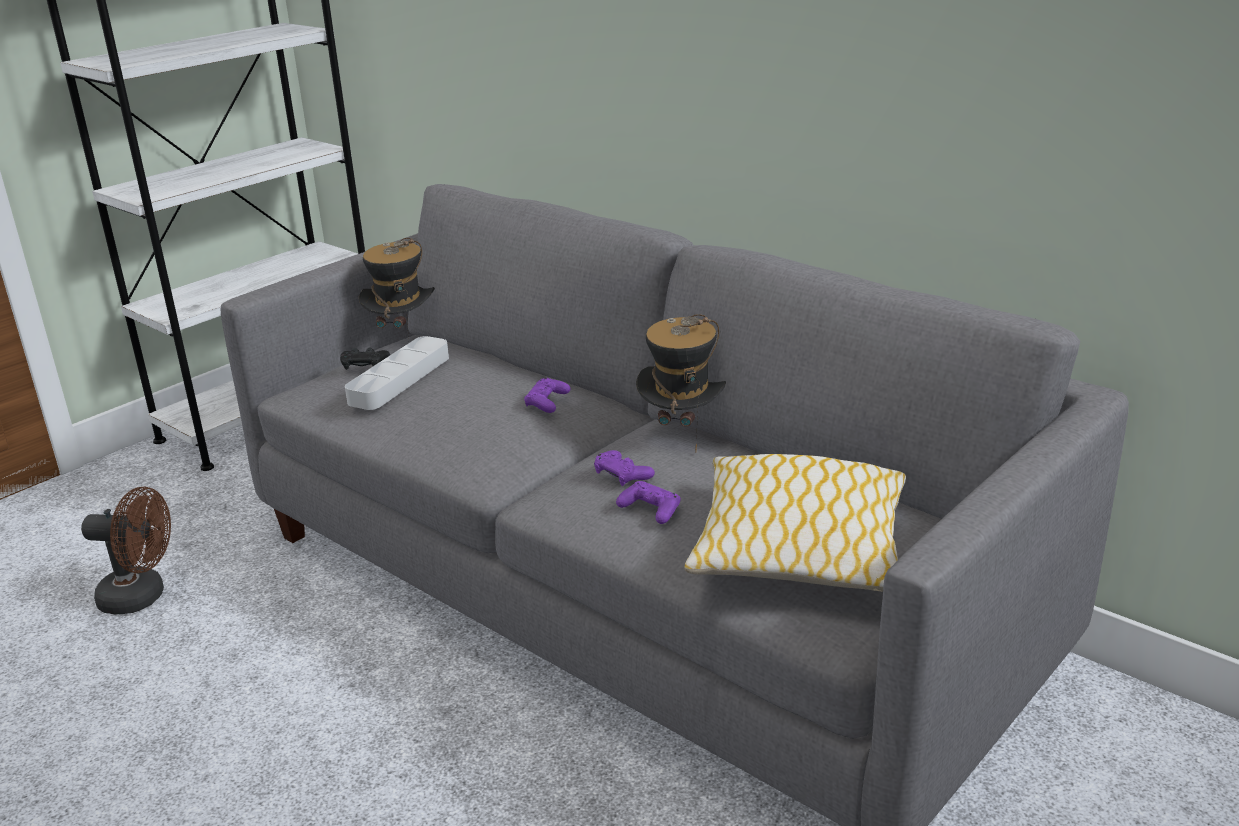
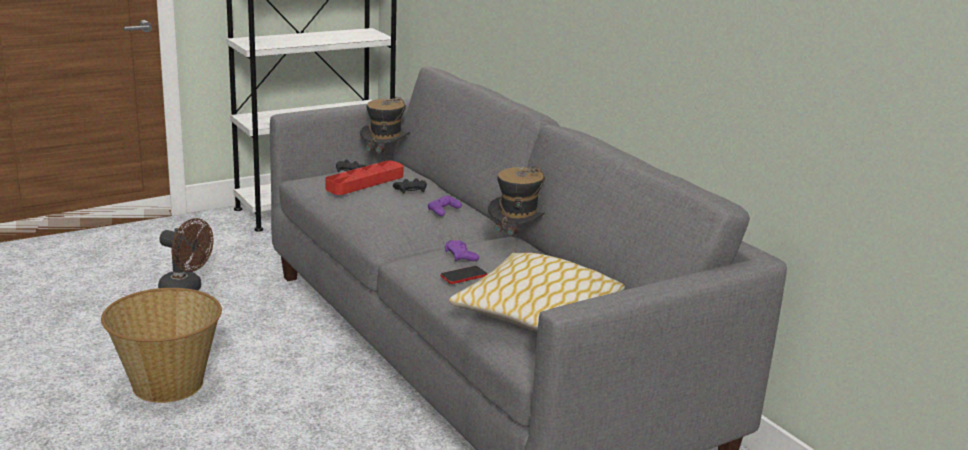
camera: 15 degrees right, 5 degrees down
(189, 777) = (167, 383): none -> basket
(400, 379) = (365, 182): grey tray -> red tray
(476, 378) = (410, 190): none -> black game controller
(650, 509) = (463, 276): purple game controller -> phone

